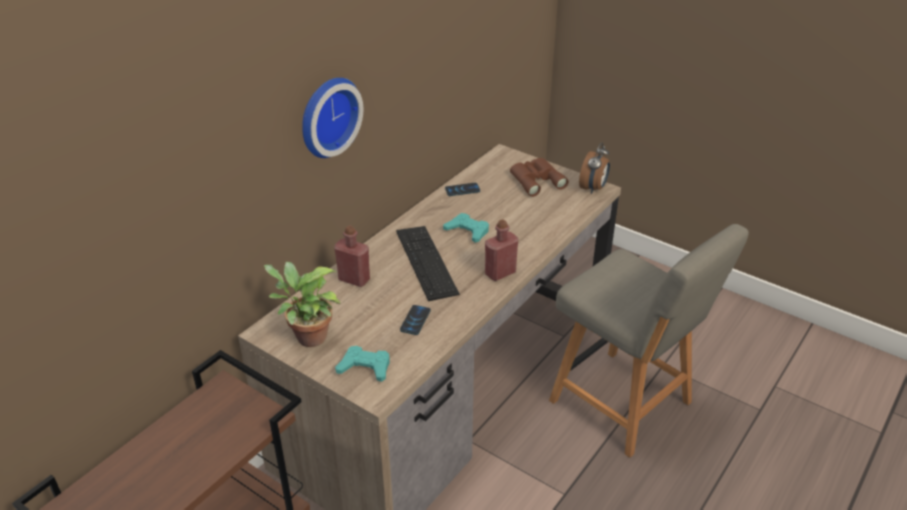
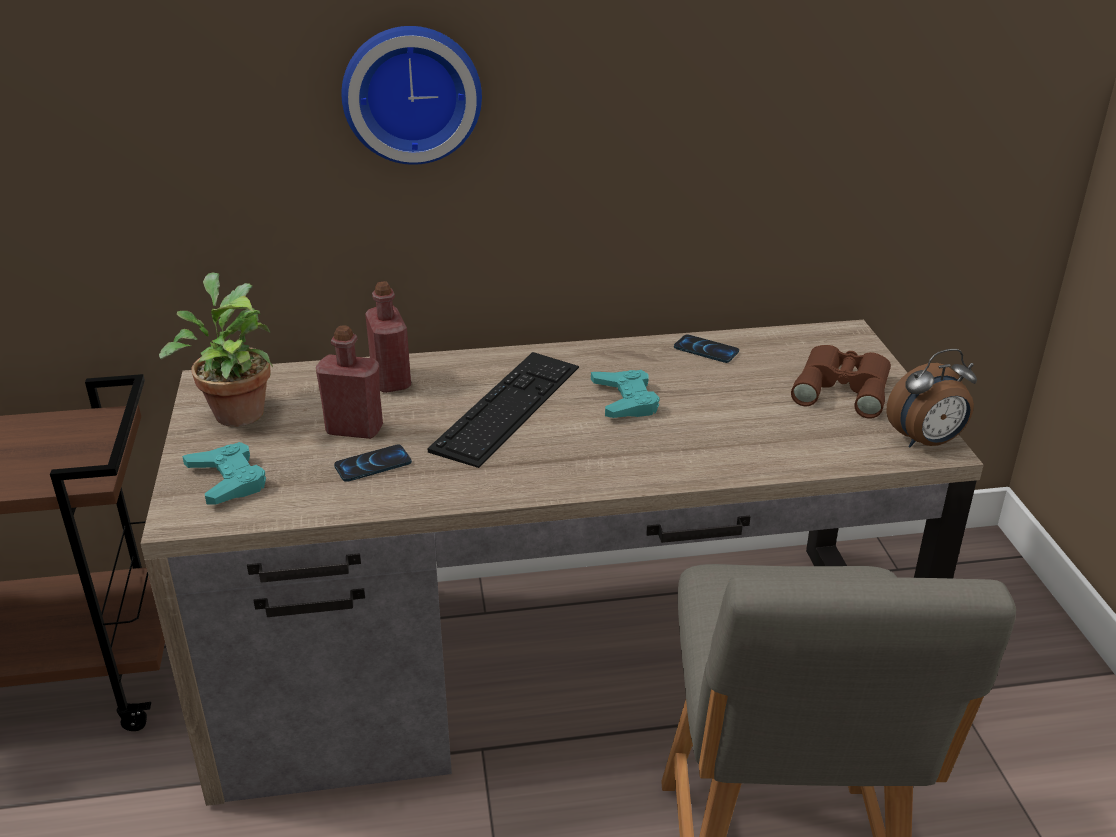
camera: 45 degrees right, 5 degrees down
(500, 273) = (578, 473): red bottle -> red bottle (354, 429)

